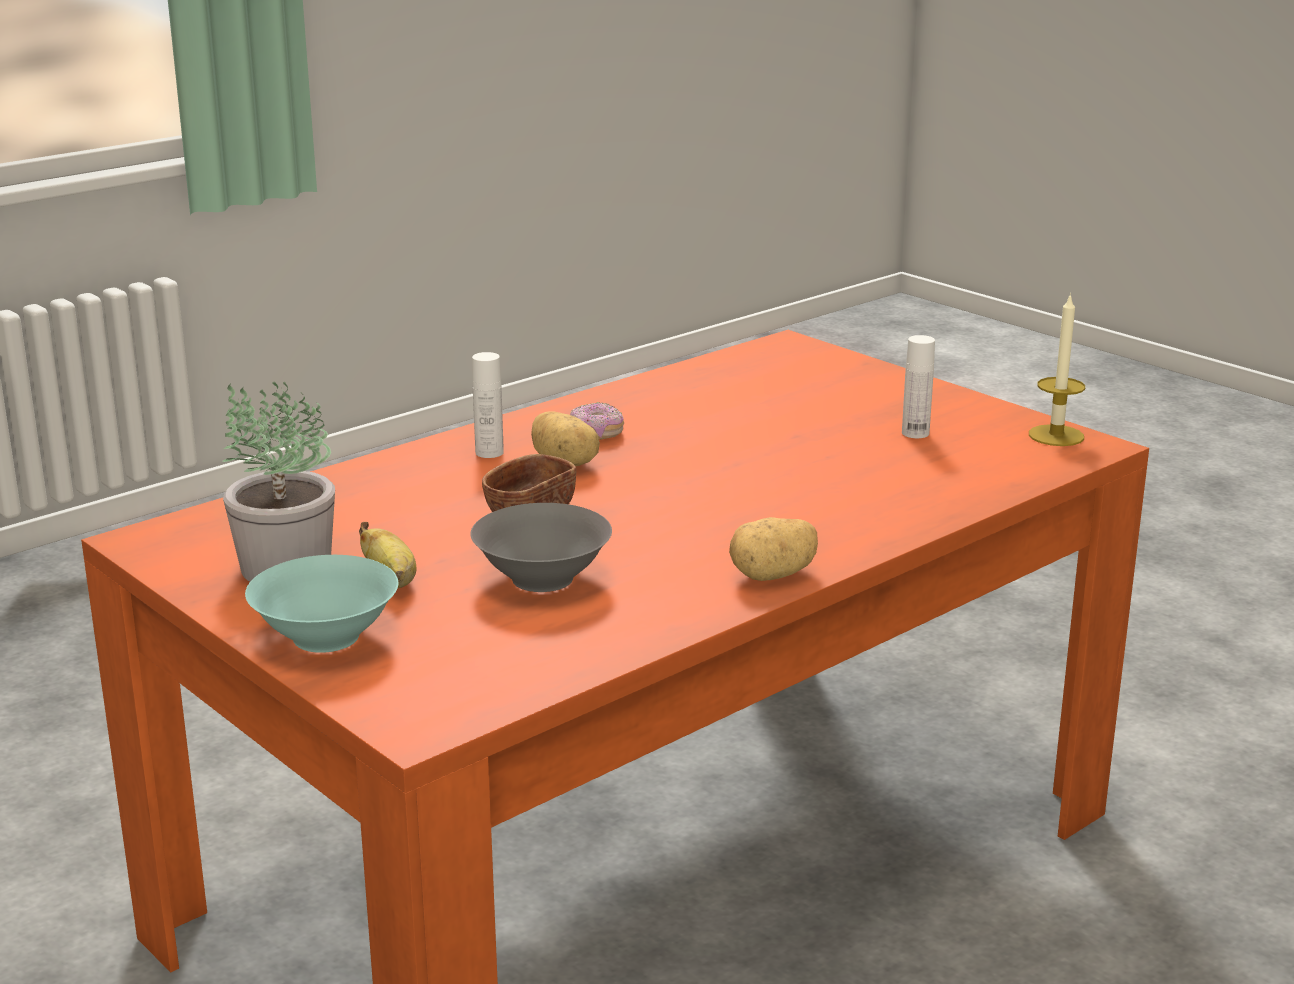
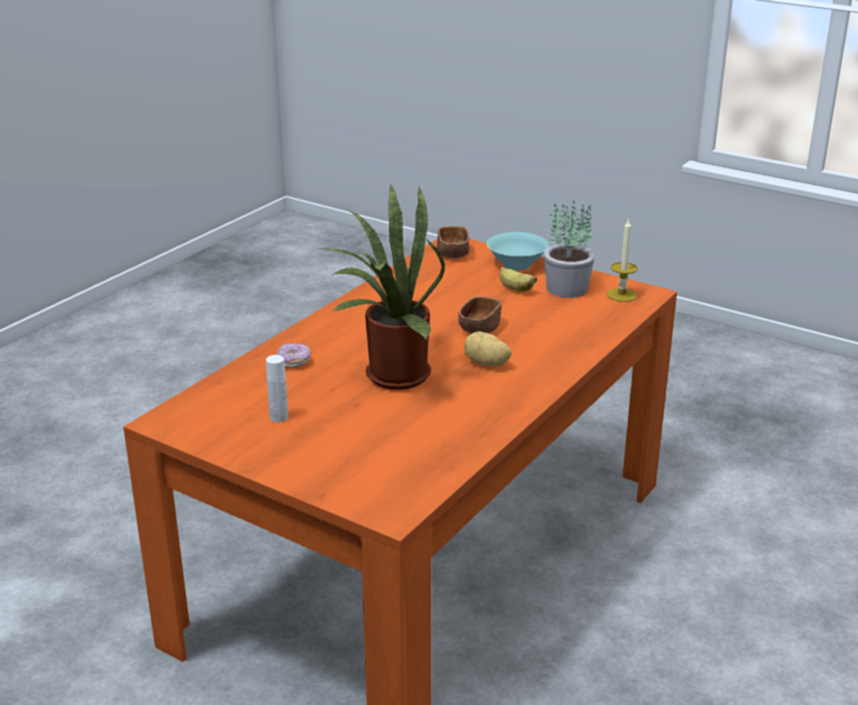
camera: 165 degrees right, 5 degrees up
(445, 689) = (453, 253): none -> brown bowl
(489, 452) = (535, 365): white bottle -> none
(544, 579) = (448, 297): grey bowl -> none
(597, 433) = (483, 389): donut -> donut (294, 362)
(729, 463) = (390, 375): none -> potted plant
(773, 576) = (343, 311): potato -> none
(1056, 435) = (183, 428): candle -> candle (621, 295)

